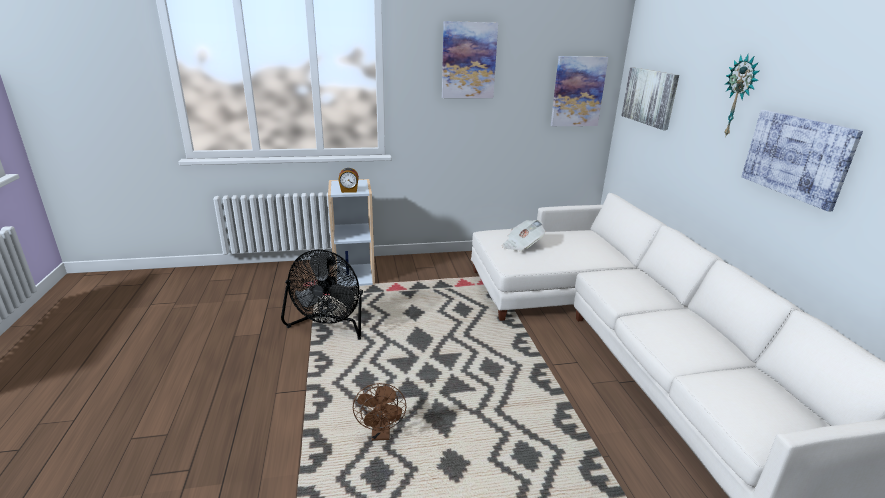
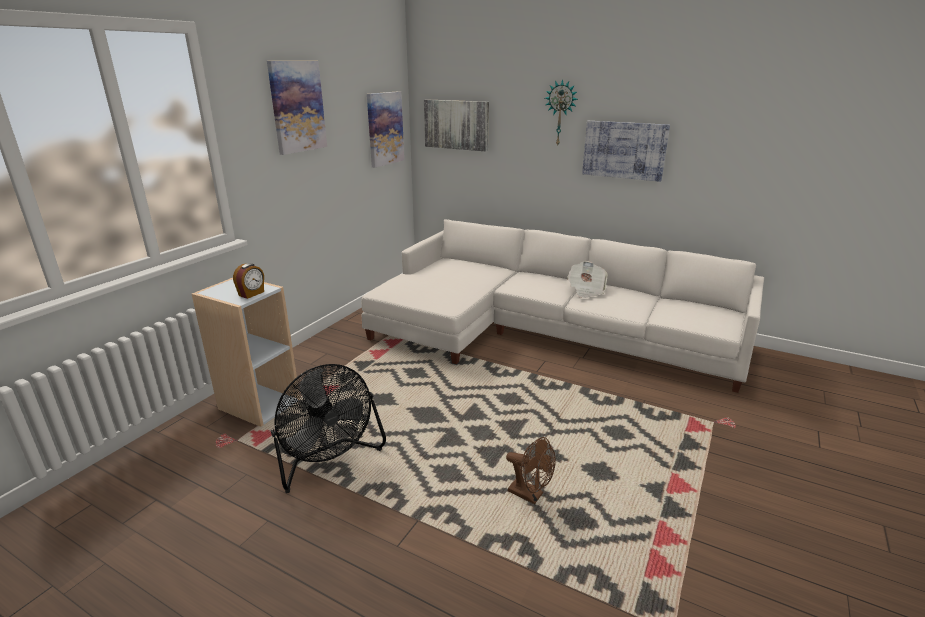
camera: 50 degrees left, 0 degrees up
(521, 245) = (428, 288): newspaper -> newspaper (586, 290)

